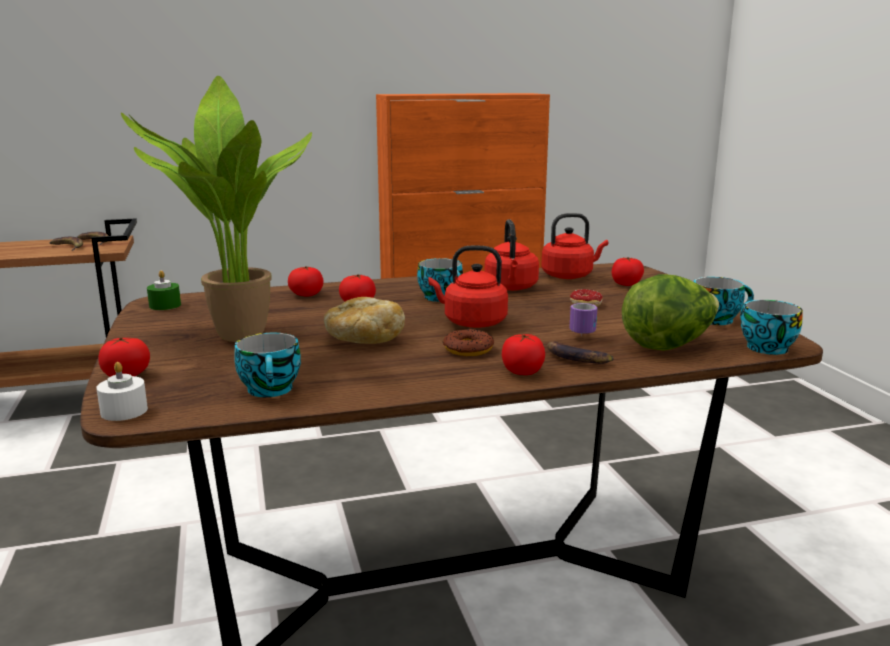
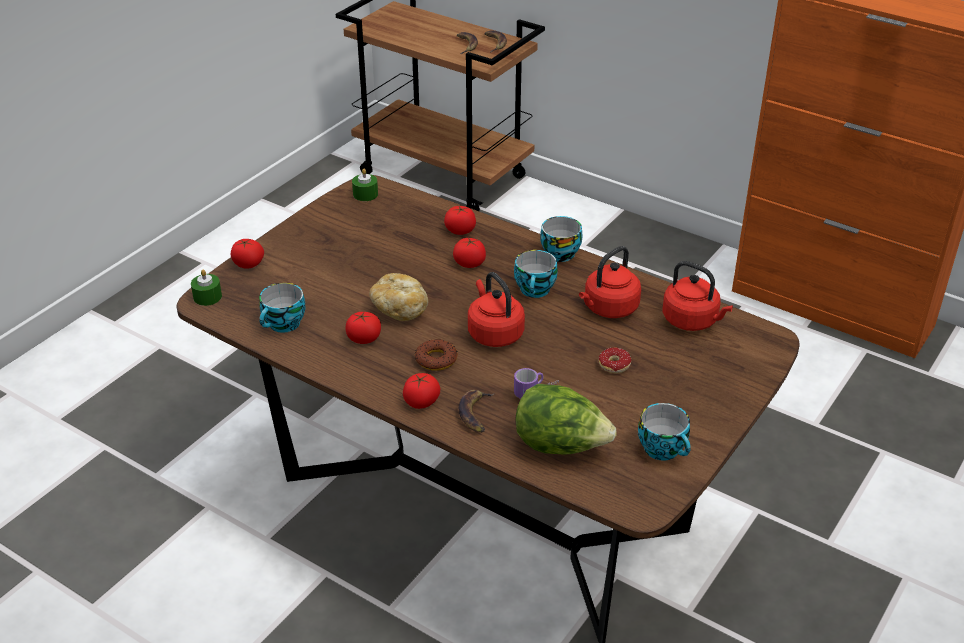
camera: 50 degrees right, 20 degrees up
(124, 411) = (207, 297): white candle -> green candle
(233, 336) = (346, 256): potted plant -> none
(626, 284) = (710, 362): tomato -> tomato (364, 339)
(763, 347) = (615, 496): cup -> cup (560, 252)

